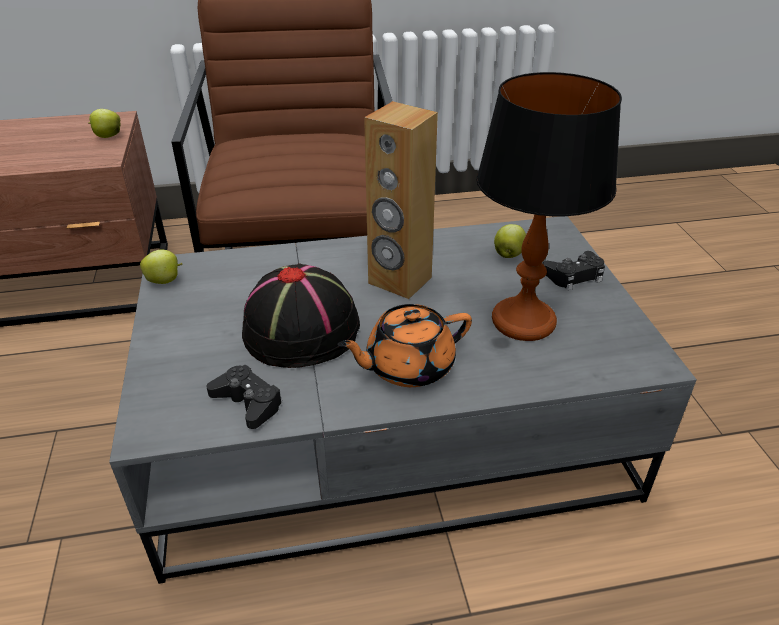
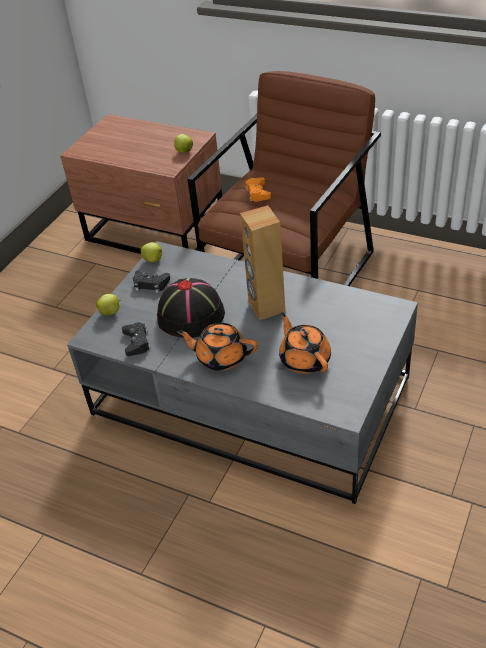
camera: 40 degrees right, 5 degrees up
(260, 158) = (257, 193): none -> orange game controller
(508, 254) = (345, 315): apple -> apple (110, 312)
(522, 321) = (304, 359): table lamp -> orange teapot
(574, 275) = (368, 345): black game controller -> black game controller (150, 284)

